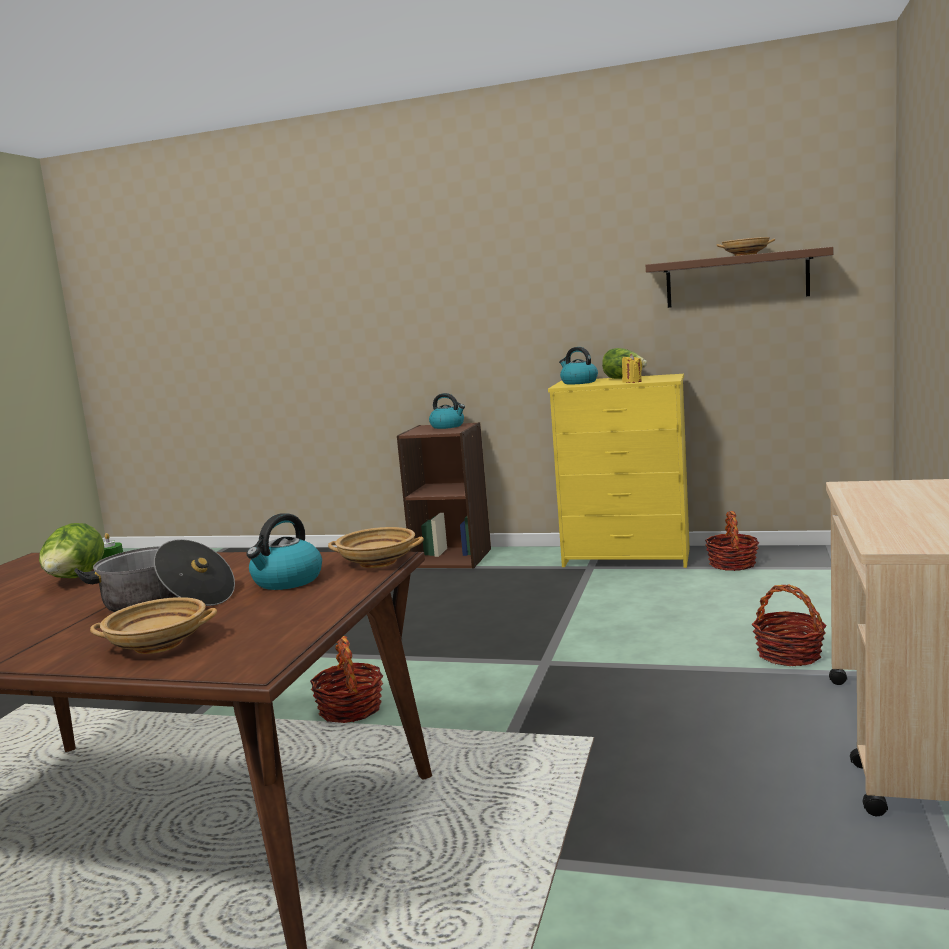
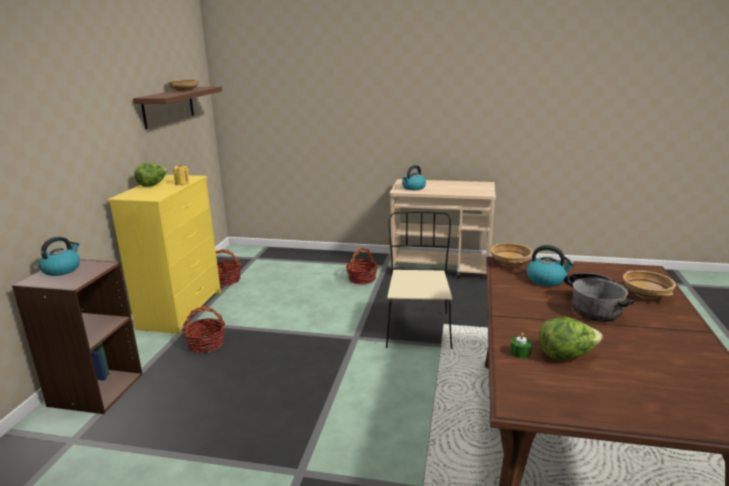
camera: 95 degrees left, 10 degrees up
(350, 709) = (414, 404): basket -> basket (206, 344)
(575, 712) = (418, 328): none -> beige chair
(578, 382) = (143, 194): kettle -> kettle (413, 188)

